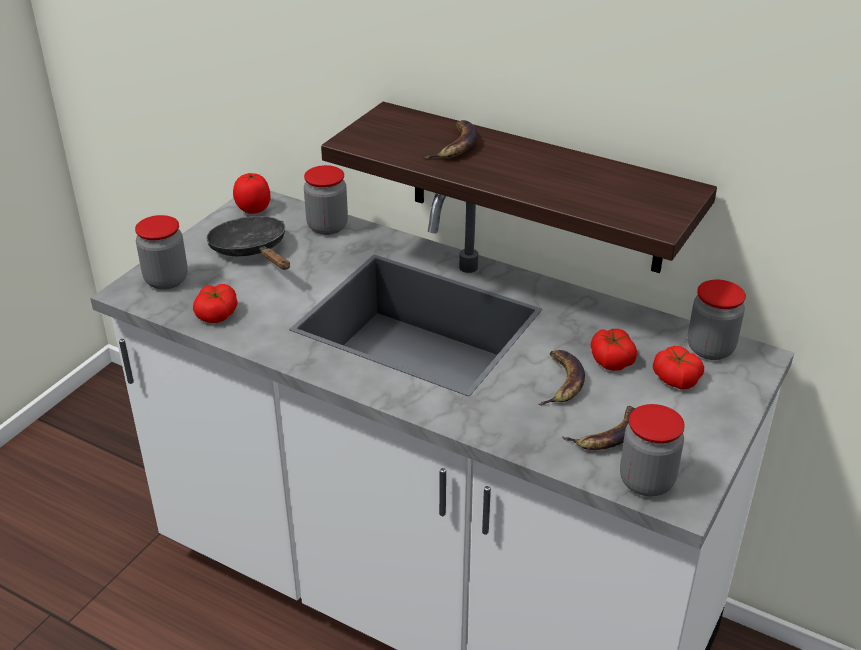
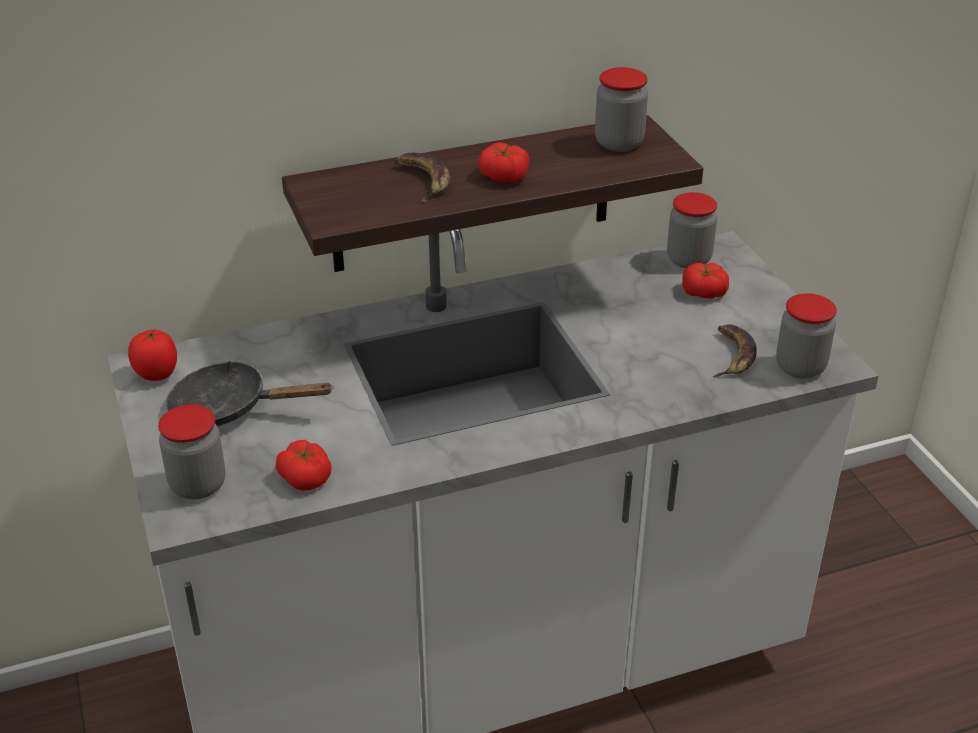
camera: 50 degrees left, 0 degrees up
(327, 226) = (258, 346): jar -> jar (619, 143)
(561, 381) = (646, 342): banana -> none
(611, 360) = (649, 306): tomato -> tomato (503, 176)

